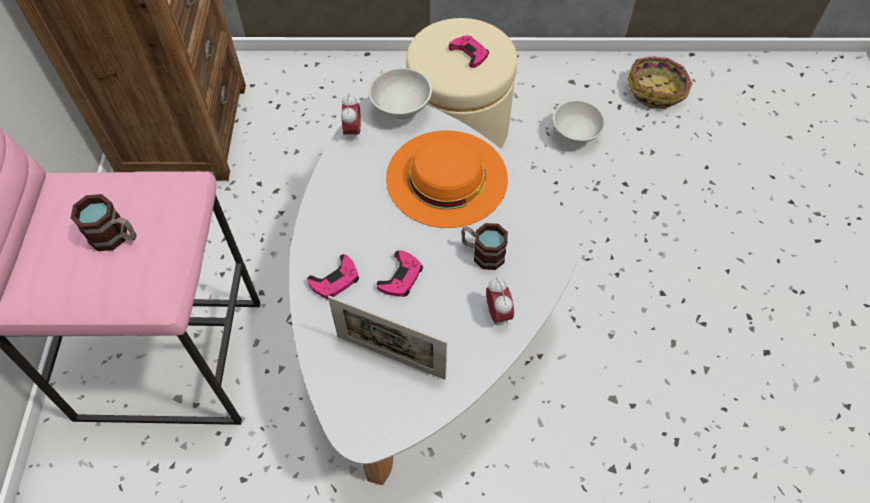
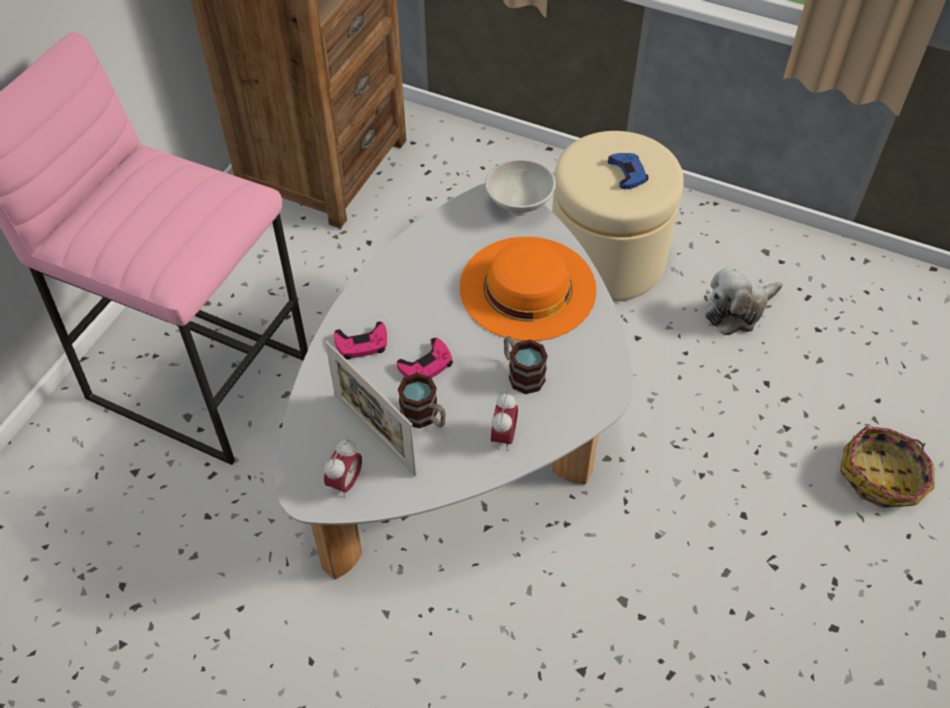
camera: 25 degrees right, 5 degrees down
(116, 237) = (163, 216): mug -> mug (425, 417)
(352, 131) = (458, 210): alarm clock -> alarm clock (345, 482)
(469, 53) = (628, 173): pink game controller -> blue game controller
(576, 135) = (738, 311): white bowl -> plush toy
(656, 90) = (865, 294): basket -> basket (883, 477)

